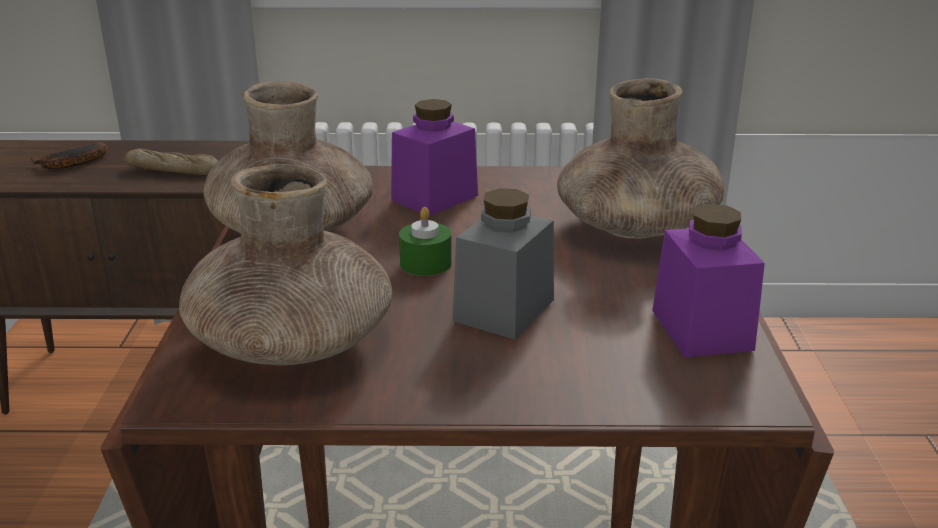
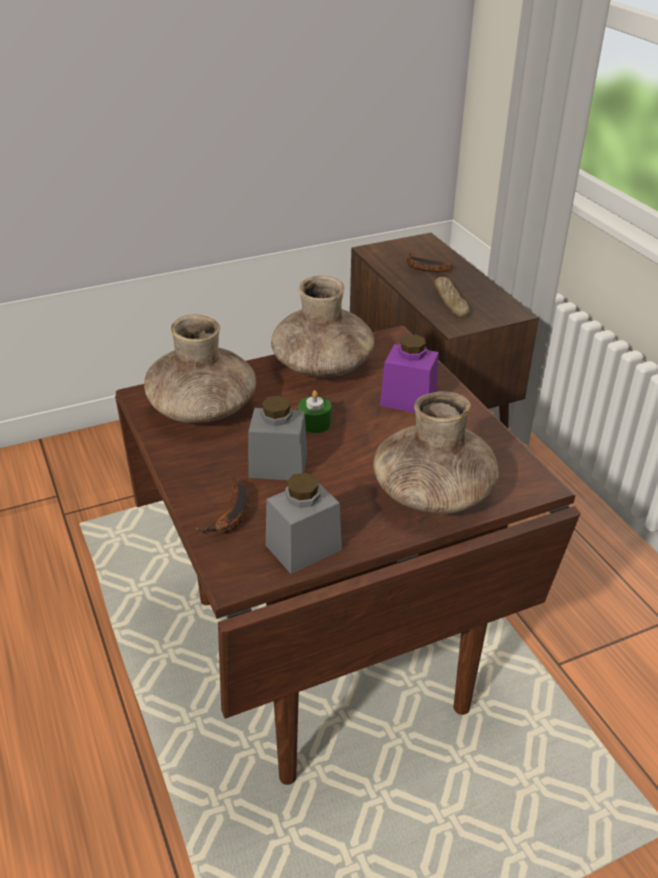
camera: 65 degrees right, 10 degrees up
(601, 371) = (232, 516): none -> banana
(701, 329) = (303, 547): purple jar -> grey jar

